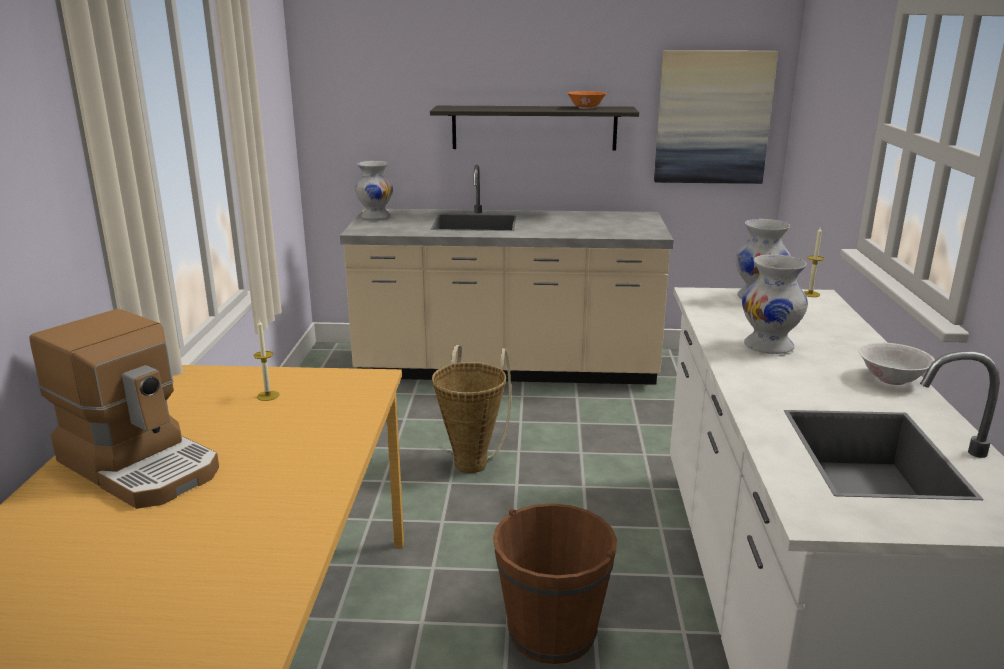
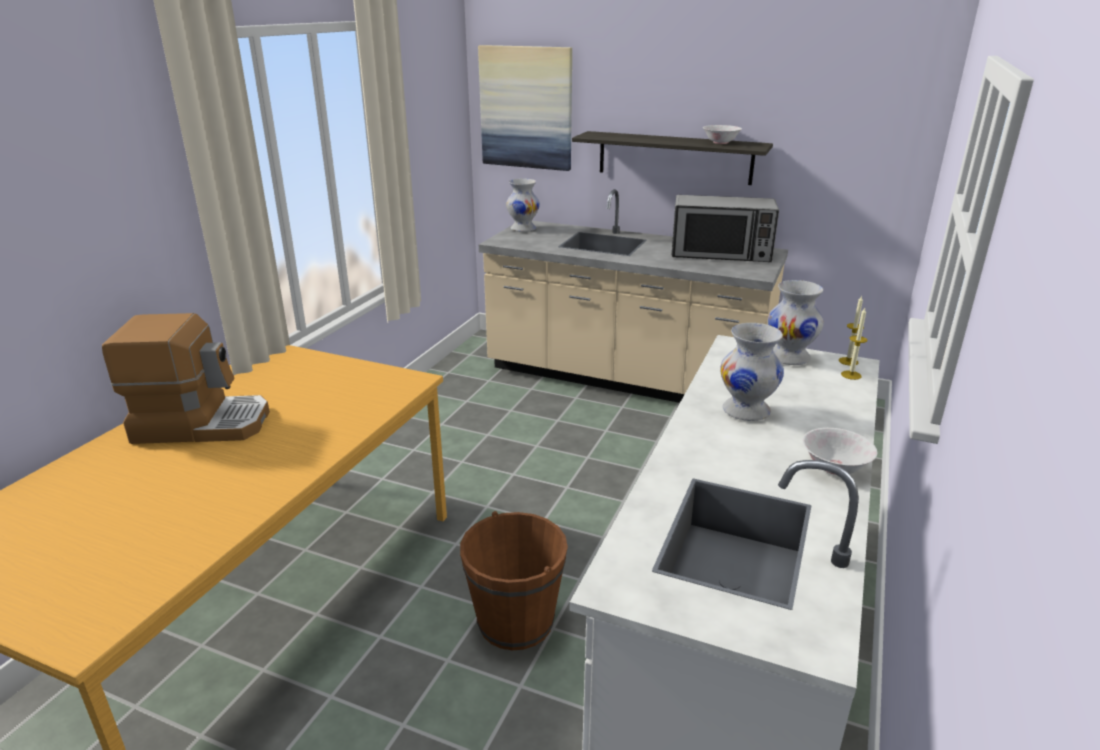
camera: 20 degrees right, 5 degrees up
(141, 465) = (202, 423): coffee machine -> coffee machine turned 60 degrees counterclockwise
(268, 395) = (327, 382): candle -> candle (851, 375)
(473, 461) = (543, 458): basket -> none
(586, 108) = (721, 142): orange bowl -> white bowl
(601, 221) = (721, 254): none -> microwave
(713, 118) = (854, 160): picture -> picture (526, 108)

